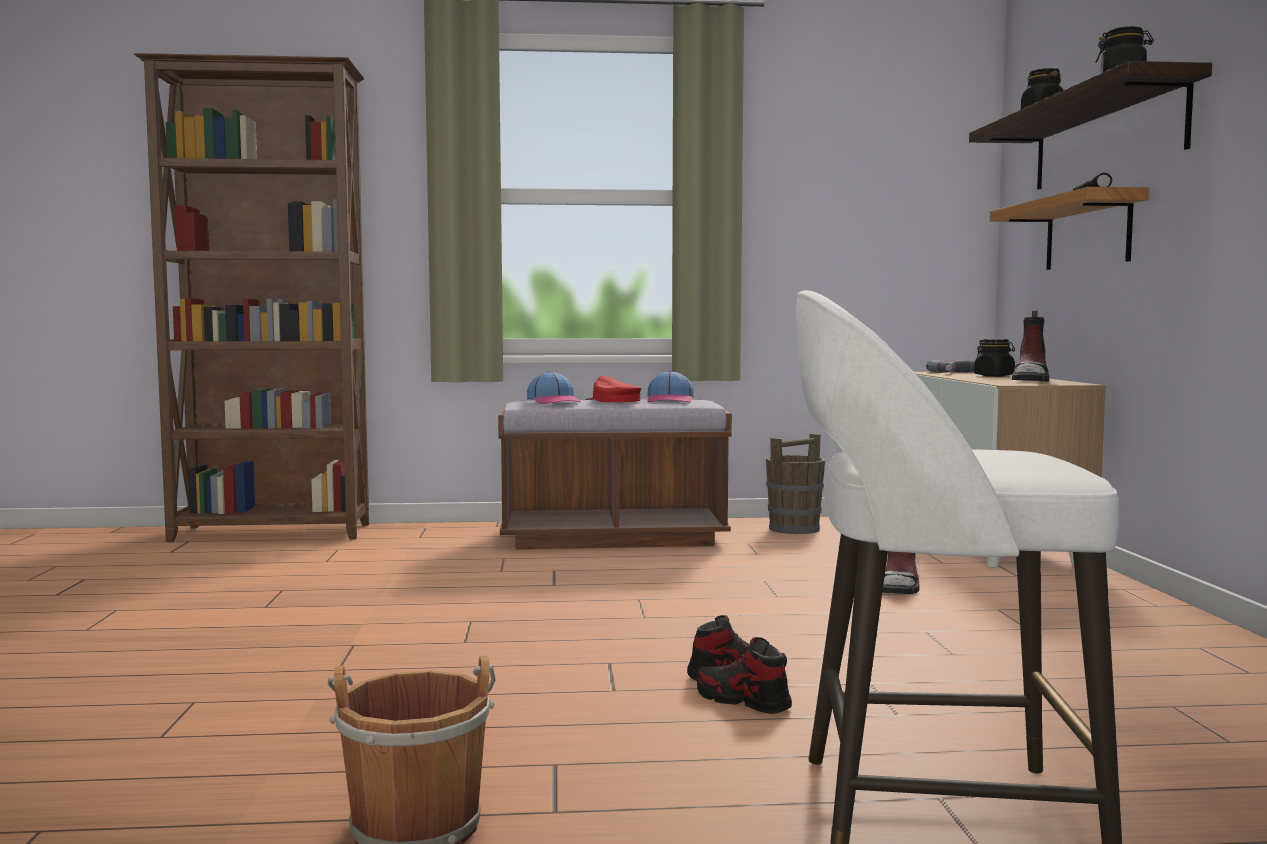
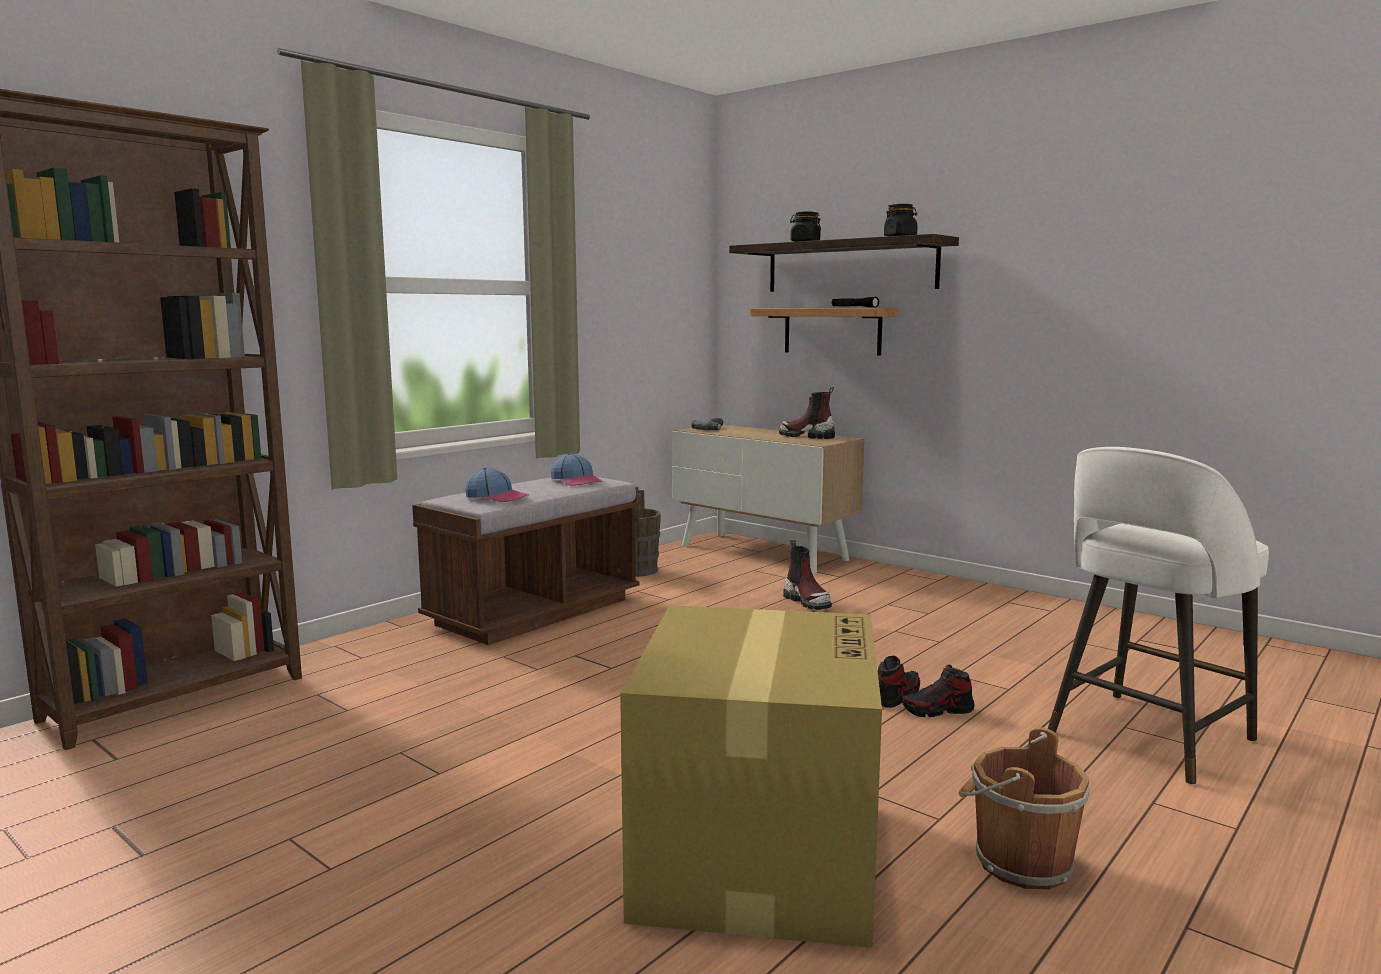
camera: 45 degrees left, 5 degrees up
(269, 721) = (756, 853): none -> cardboard box
(613, 401) = (538, 488): red cap -> none
(994, 376) = (758, 432): black jar -> none
(1031, 380) = (806, 436): boot -> boot turned 135 degrees clockwise

